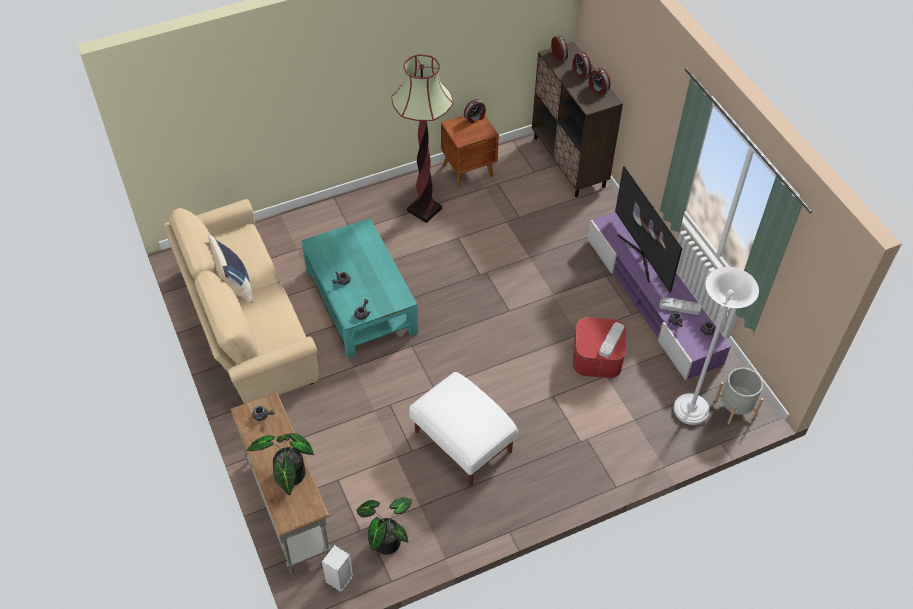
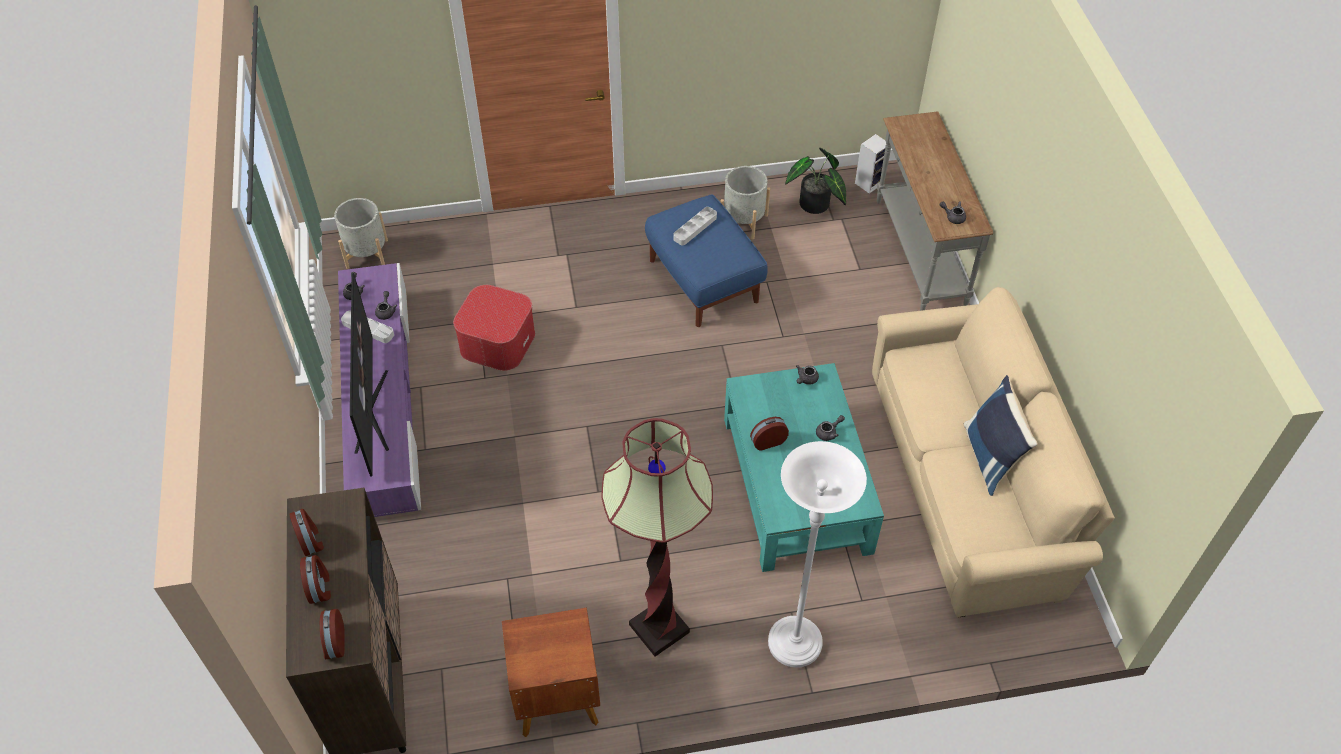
camera: 165 degrees left, 0 degrees up
(288, 477) = (924, 155): potted plant -> none
(445, 508) = (743, 221): none -> grey planter
(463, 440) = (703, 281): white ottoman -> blue ottoman
(475, 118) = (530, 670): alarm clock -> alarm clock (767, 441)
(611, 341) = (482, 306): grey tray -> grey tray (695, 228)
(690, 410) = (420, 260): white floor lamp -> white floor lamp (795, 643)

